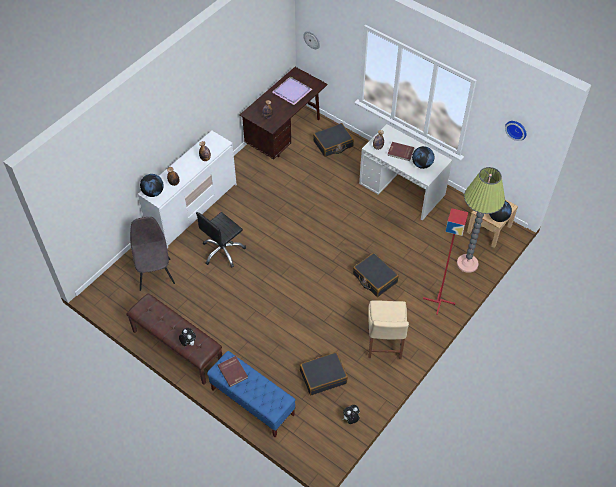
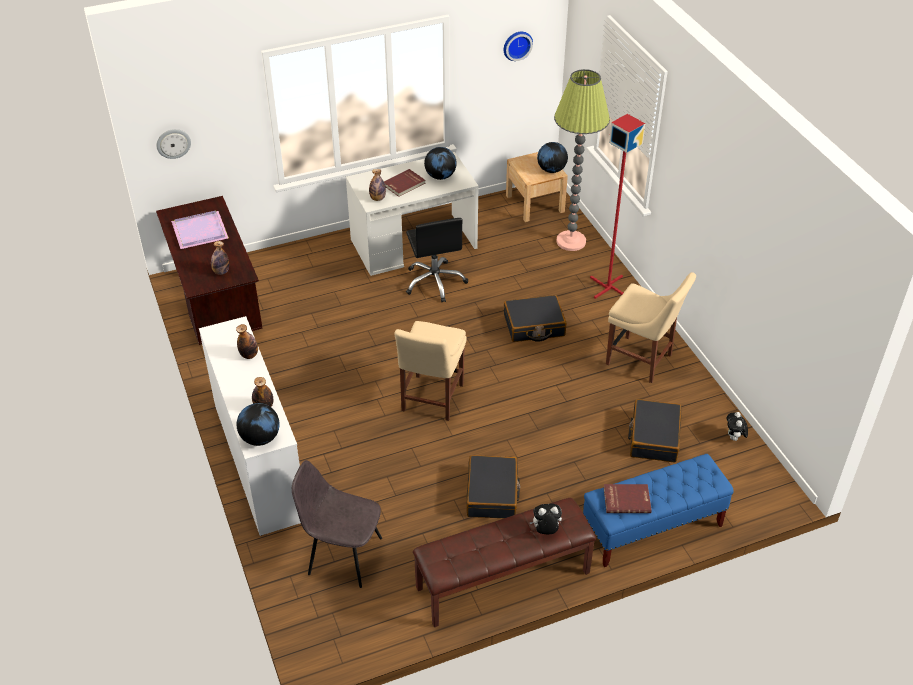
camera: 60 degrees left, 10 degrees down
(223, 251) = (367, 457): black office chair -> black office chair (435, 282)
(281, 258) = (431, 400): none -> beige chair
(333, 144) = (281, 270): black suitcase -> black suitcase (492, 494)

